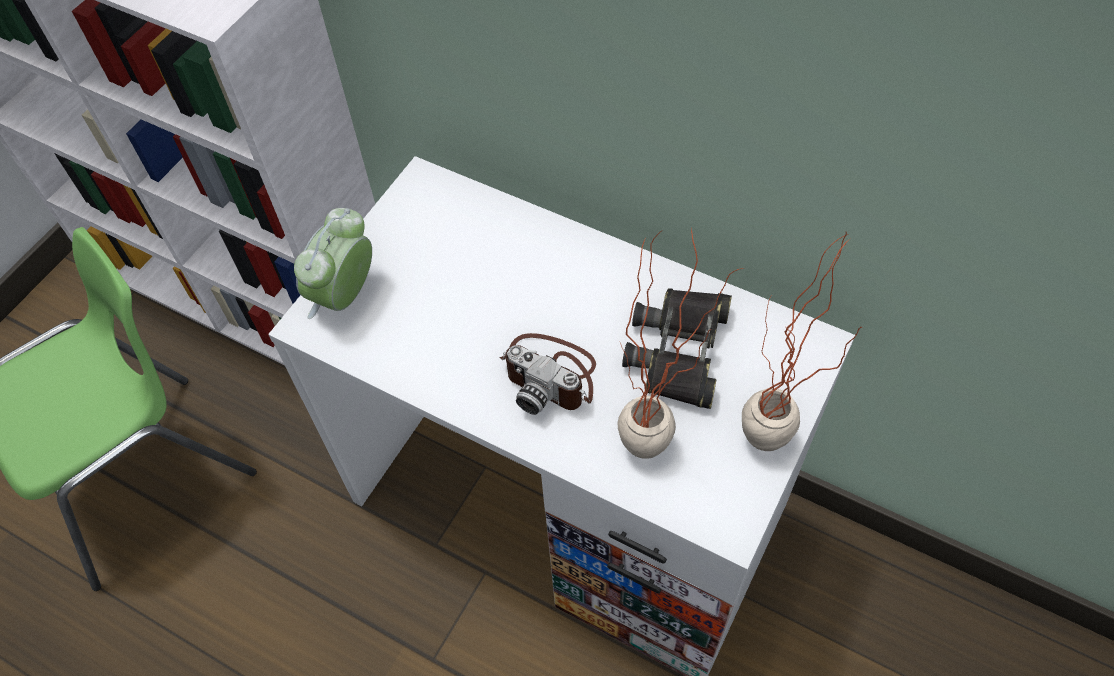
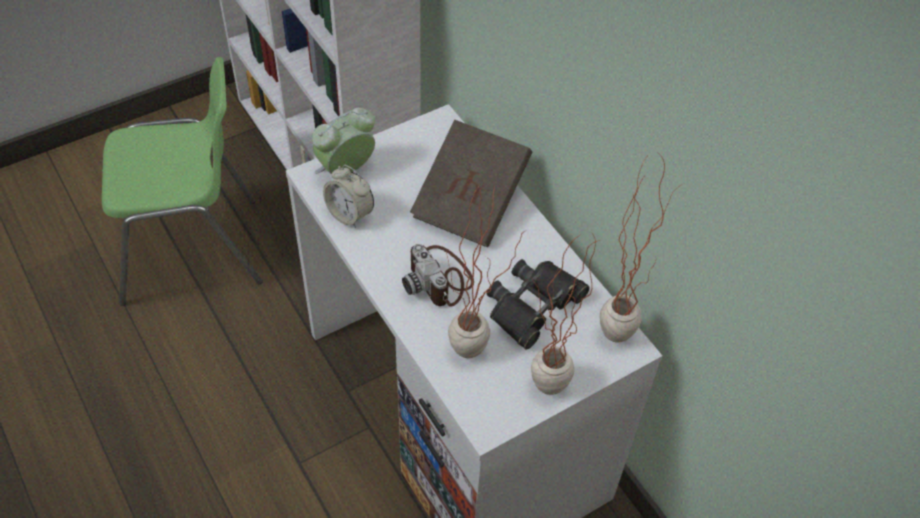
camera: 25 degrees right, 5 degrees down
(388, 349) = (350, 214): none -> alarm clock
(523, 262) = (470, 202): none -> brown book
(787, 323) = (620, 325): none -> potted plant

